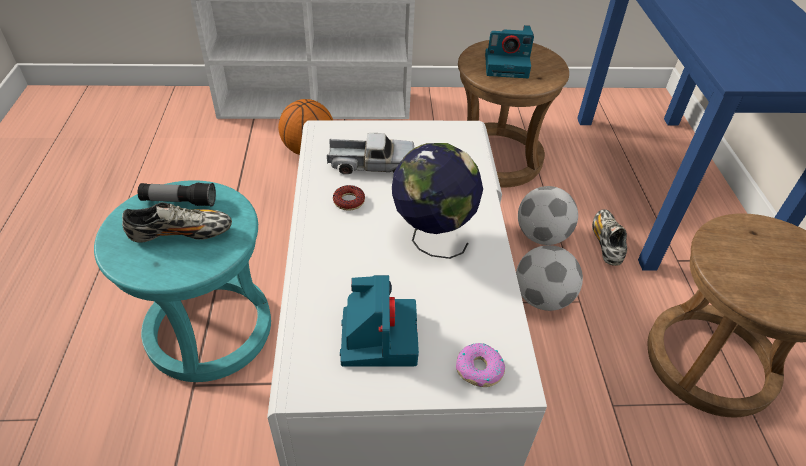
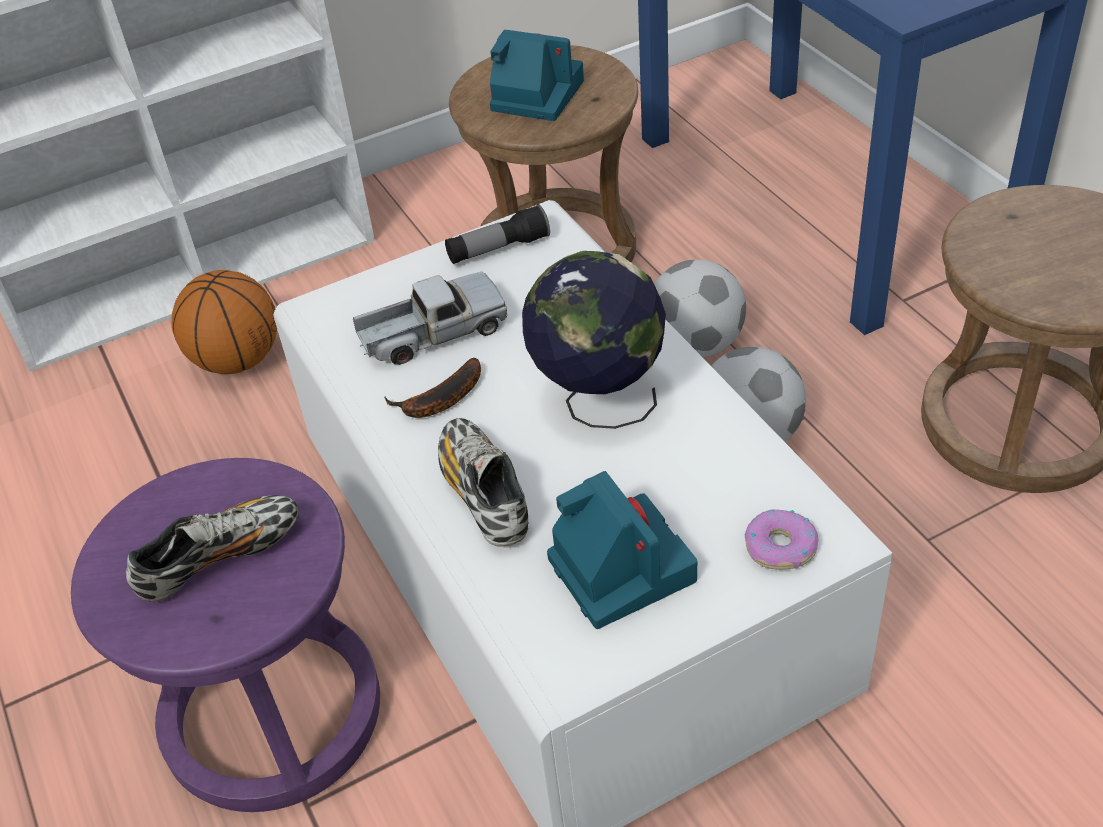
camera: 20 degrees left, 0 degrees up
(179, 202) = (175, 513): flashlight -> flashlight (498, 249)
(209, 329) = (271, 713): turquoise stool -> purple stool
(349, 201) = (439, 401): donut -> banana
(507, 65) = (535, 95): camera -> camera turned 135 degrees counterclockwise
(606, 243) = (793, 316): shoe -> shoe (484, 494)

